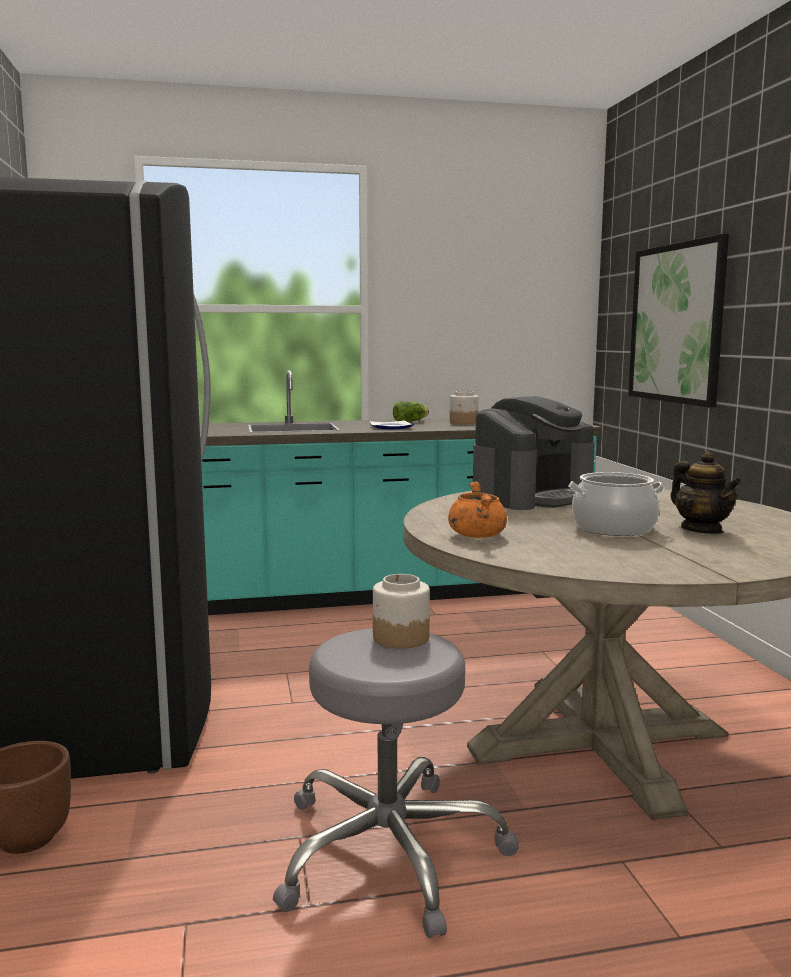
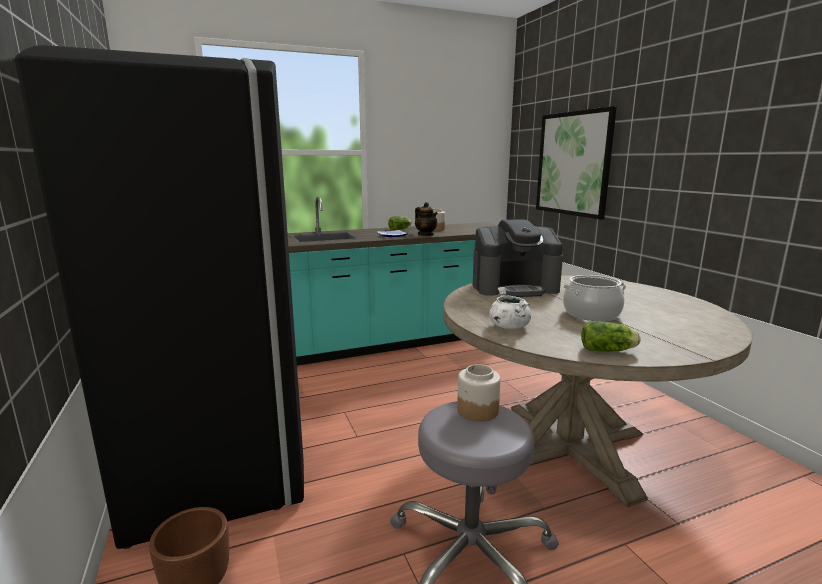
camera: 10 degrees left, 5 degrees up
(476, 535) = (508, 326): orange cooking pot -> white cooking pot
(532, 497) = (515, 287): coffee machine -> coffee machine turned 45 degrees clockwise
(592, 565) = (609, 350): none -> lettuce
(702, 530) = (646, 312): teapot -> teapot (426, 235)

